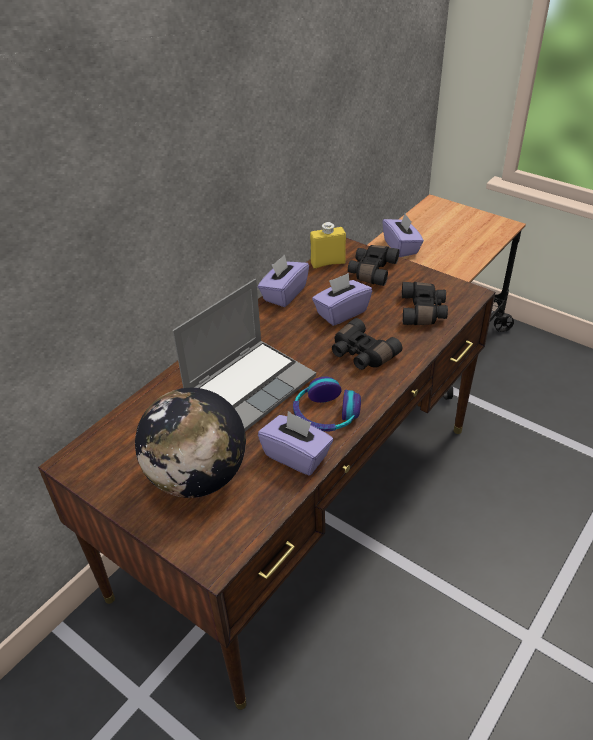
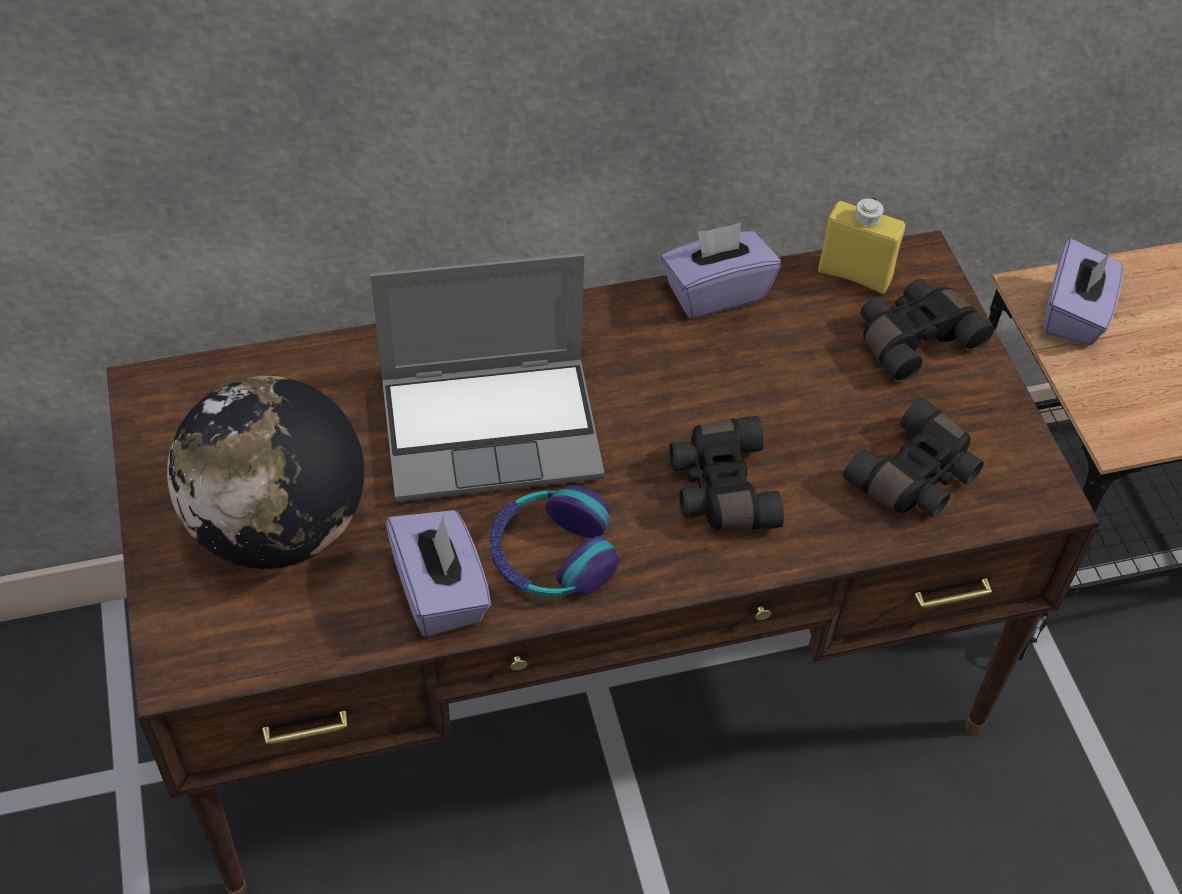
camera: 35 degrees right, 10 degrees up
(341, 312) = (772, 388): purple tissue box -> none

